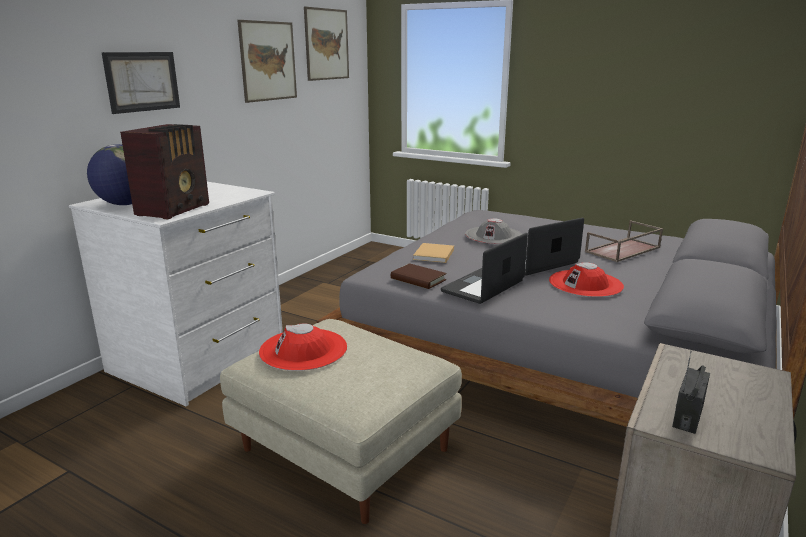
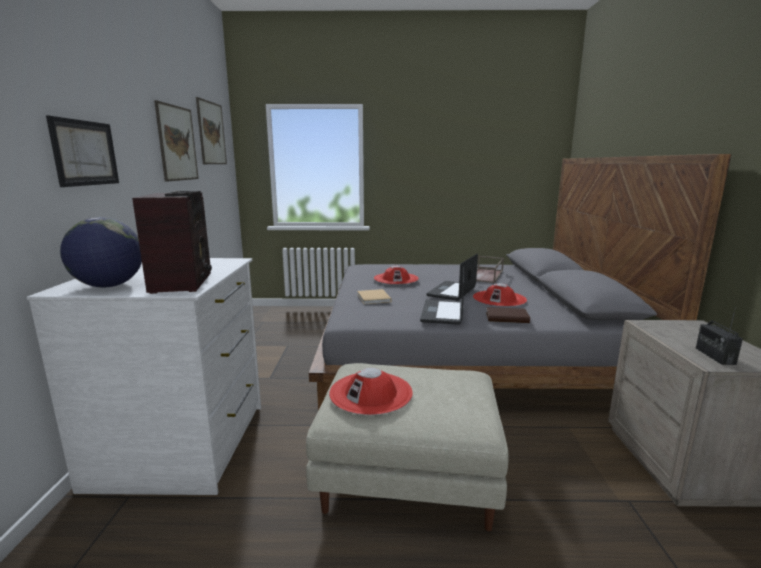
camera: 30 degrees left, 5 degrees down
(418, 279) = (390, 317): brown book -> brown book (507, 318)
(494, 235) = (396, 278): grey hat -> red hat

